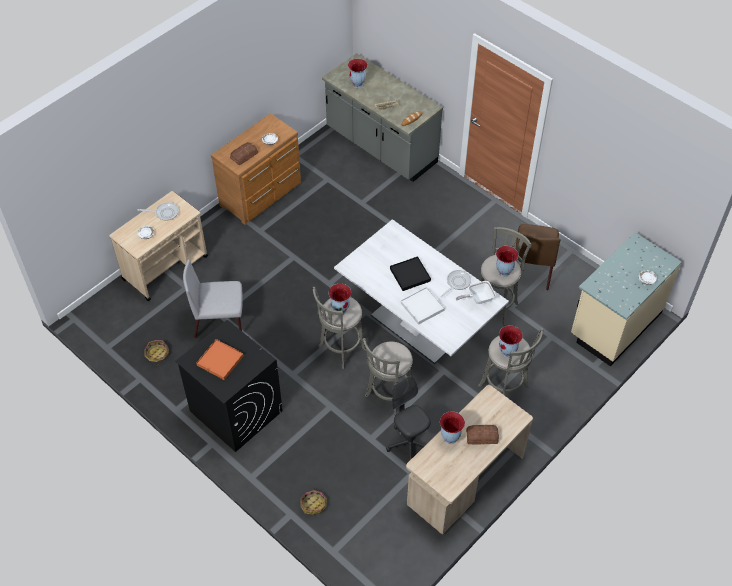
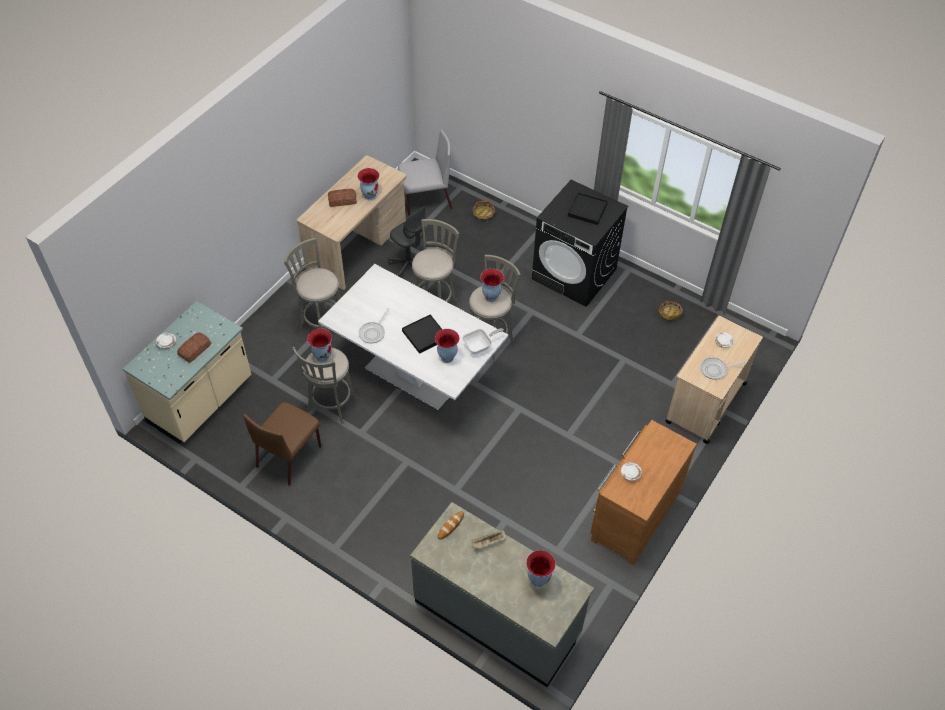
camera: 170 degrees right, 0 degrees up
(219, 322) = (622, 352): grey chair -> grey chair (426, 201)
(220, 360) = (587, 210): orange tray -> black tray
(243, 156) = (655, 447): bread -> bread (195, 350)
(422, 307) = (407, 303): white tray -> none
(478, 298) = (350, 319): frying pan -> frying pan (480, 346)
(507, 352) = (319, 277): vase -> vase (447, 357)
(532, 269) = (289, 455): brown chair -> brown chair turned 150 degrees counterclockwise

